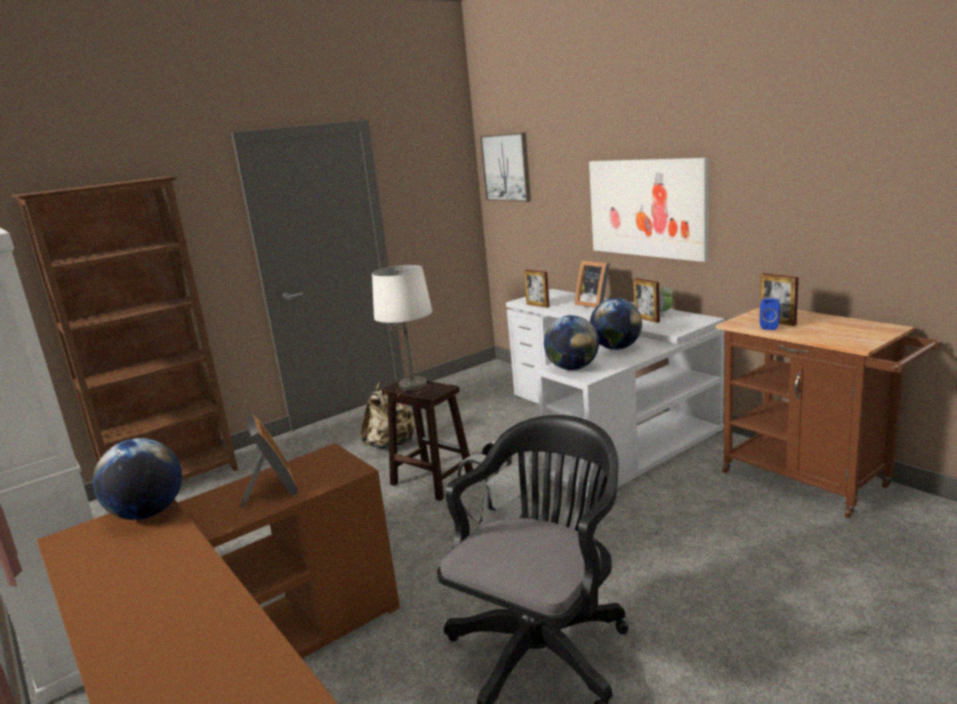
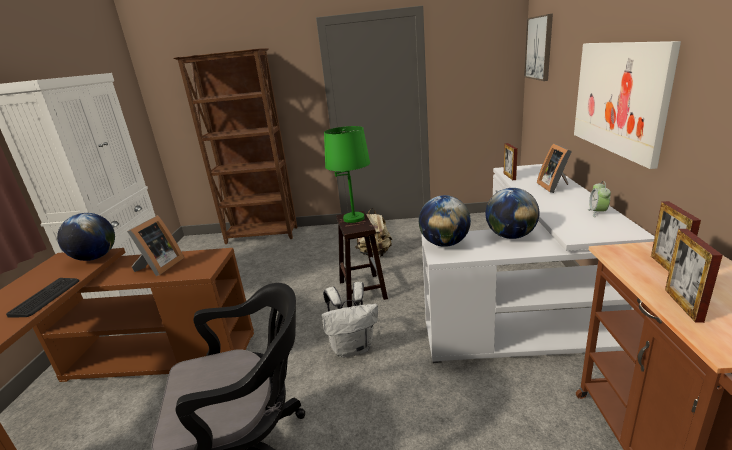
camera: 40 degrees right, 5 degrees up
(191, 561) = (46, 297): none -> keyboard
(412, 385) = (354, 218): white table lamp -> green table lamp
(647, 319) = (573, 215): picture frame -> picture frame (683, 305)
(769, 327) = (645, 270): blue speaker -> none

